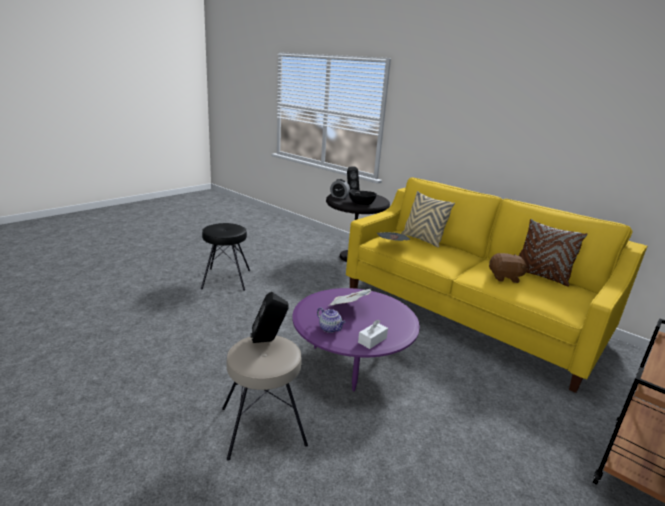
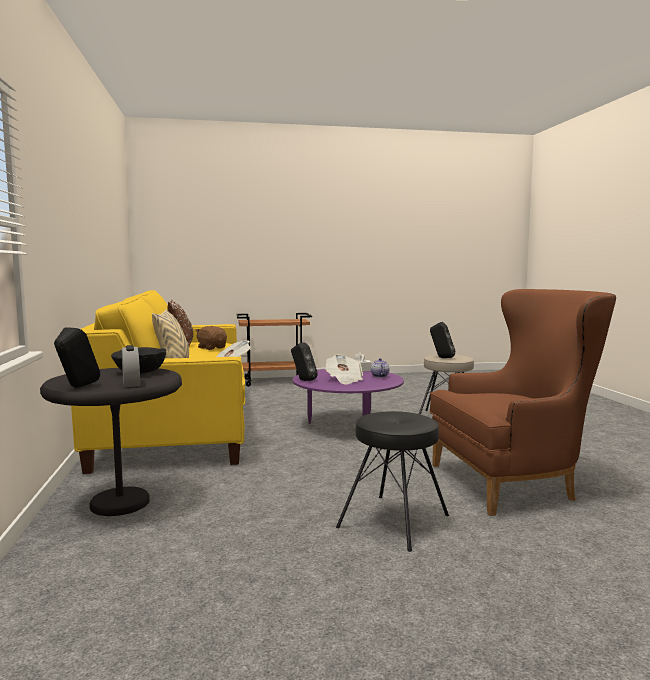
camera: 140 degrees left, 15 degrees down
(163, 325) = (516, 482): none -> brown armchair
(379, 295) = (303, 380): none -> black speaker

